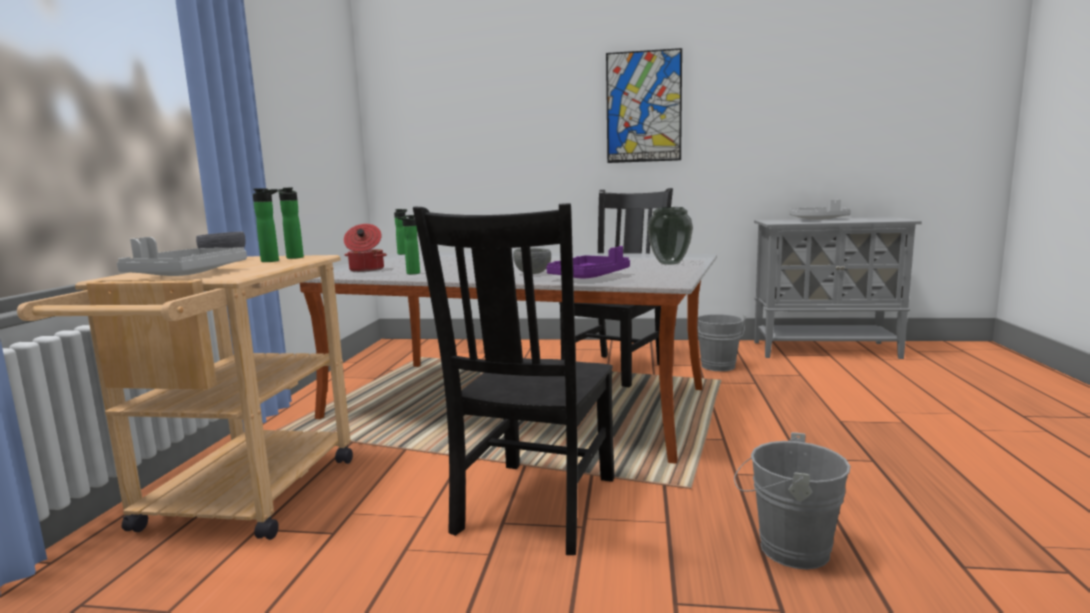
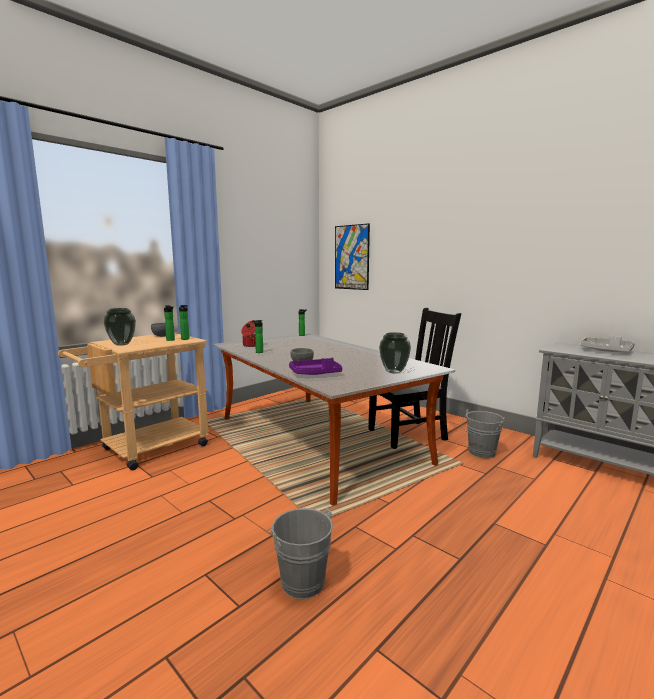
camera: 35 degrees right, 0 degrees up
(187, 274) = (122, 344): grey tray -> vase
(534, 507) = (232, 499): black chair -> none
(643, 107) = (477, 247): picture -> picture (351, 257)

